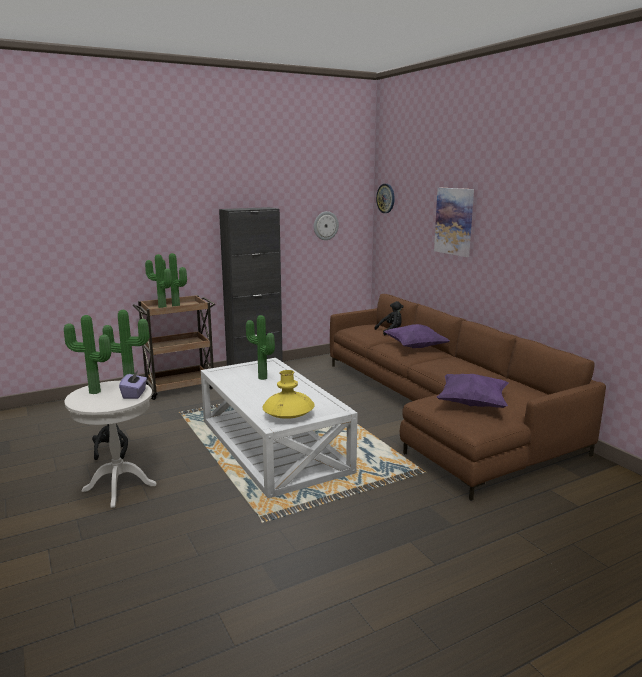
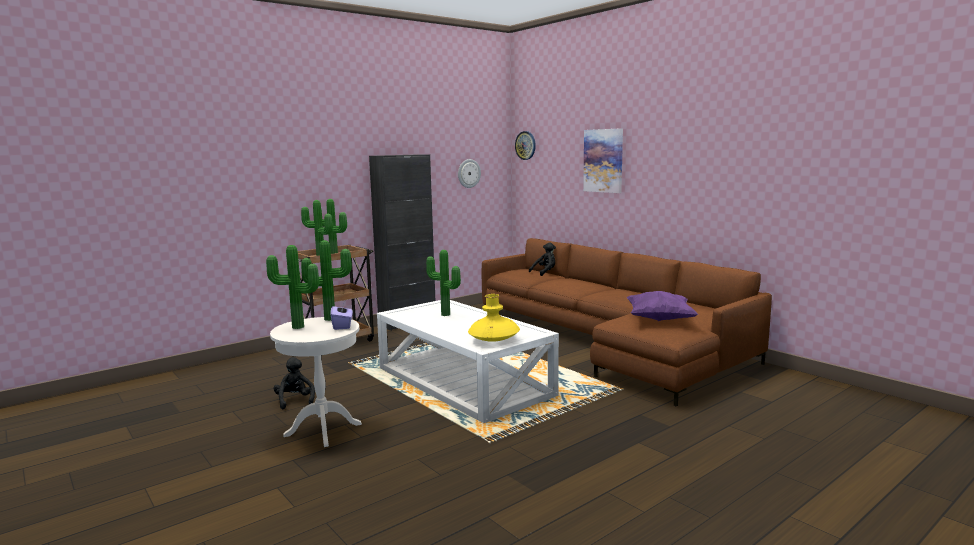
camera: 10 degrees left, 5 degrees down
(415, 347) = (577, 283): purple pillow -> none

